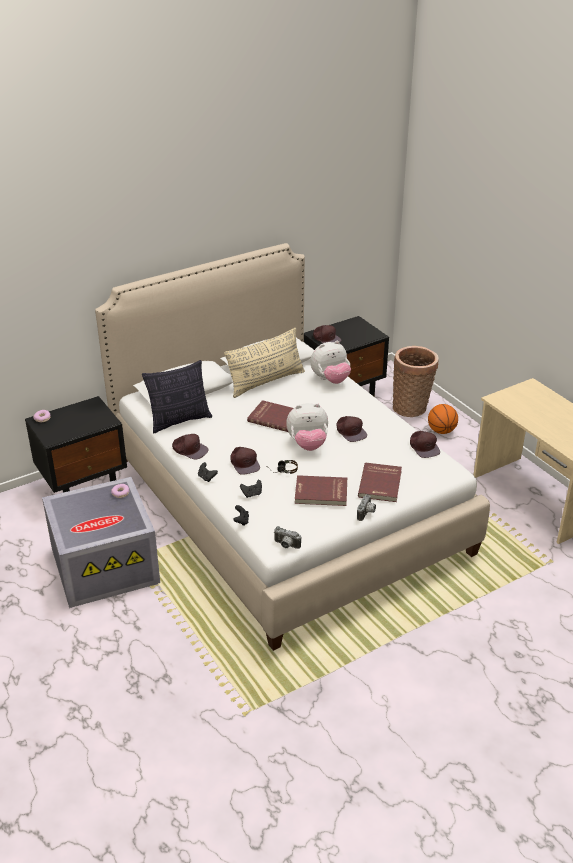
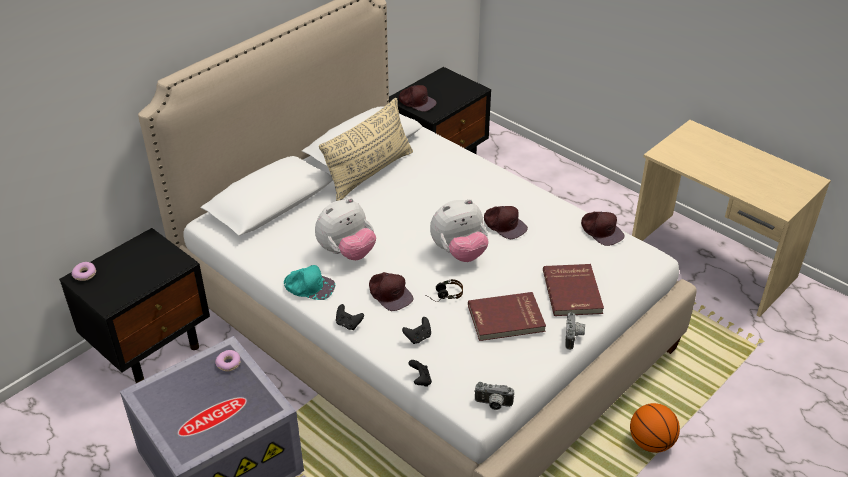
camera: 15 degrees left, 5 degrees up
(179, 421) = (279, 247): pillow -> none
(189, 449) = (309, 286): brown cap -> turquoise cap
(275, 418) = (403, 221): red book -> none
(330, 380) = (449, 158): plush toy -> plush toy (347, 252)
(412, 407) = (524, 170): basket -> none
(441, 431) = (570, 195): basketball -> basketball (651, 443)

